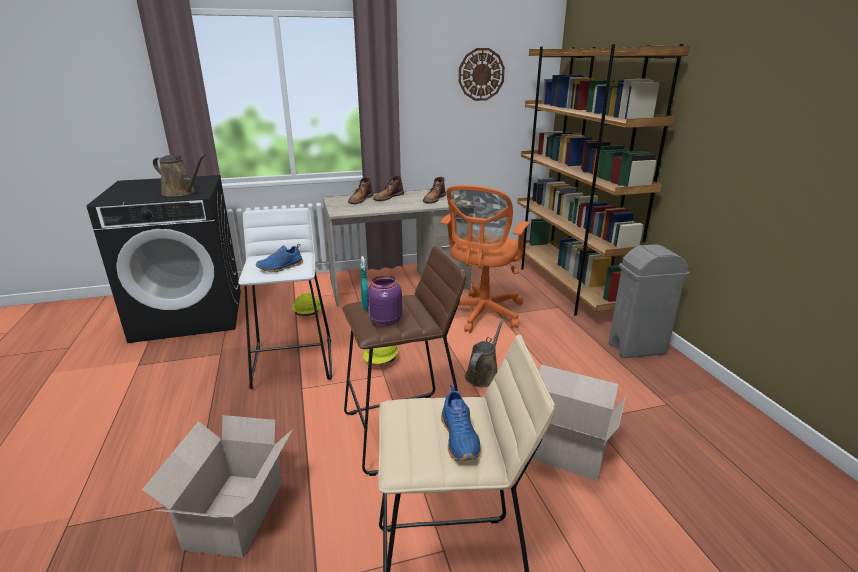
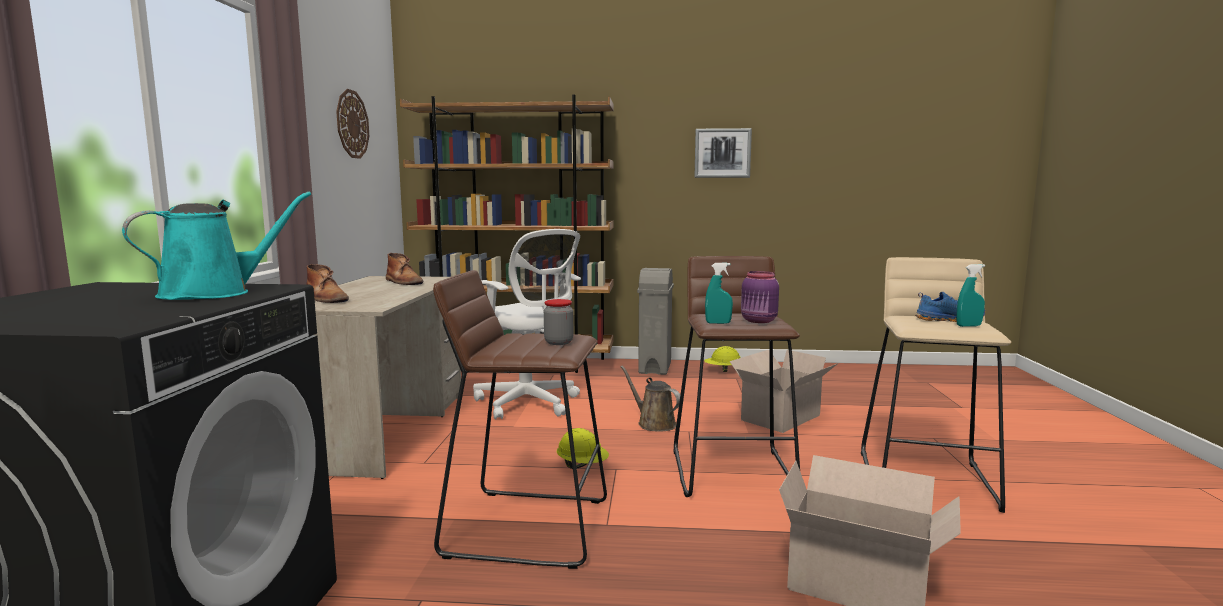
camera: 70 degrees left, 15 degrees down
(181, 192) = (214, 293): brown watering can -> turquoise watering can
(281, 267) = (558, 342): blue shoe -> jar
(293, 362) = (526, 526): white stool -> brown stool
(307, 314) = (374, 504): yellow hard hat -> yellow hard hat (722, 371)
(388, 197) = (346, 291): brown boot -> none
(425, 451) = (968, 326): none -> turquoise spray bottle
(482, 315) = (529, 403): orange office chair -> white office chair
(798, 122) = (722, 153): none -> picture

